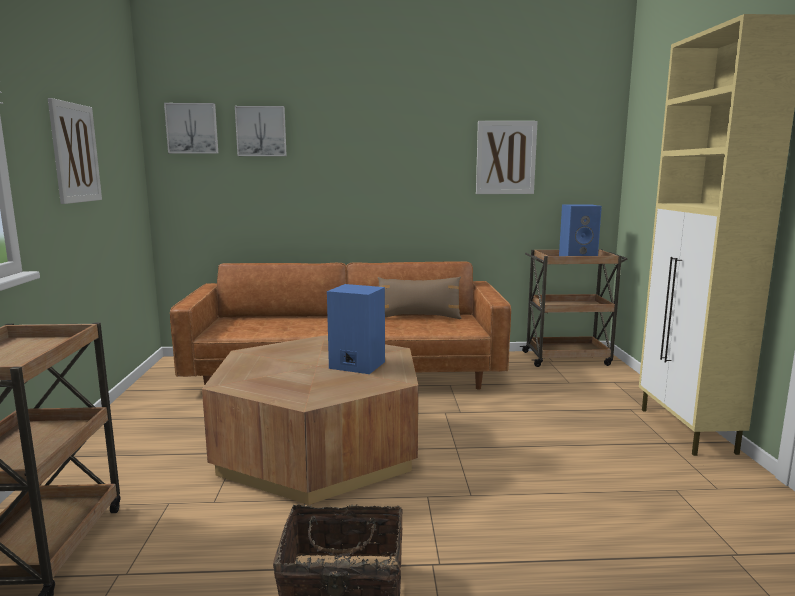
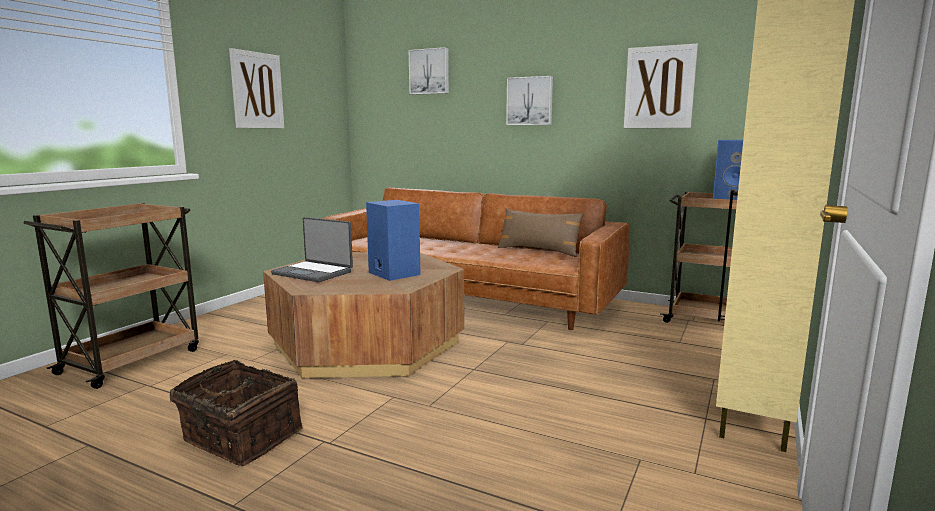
camera: 30 degrees right, 0 degrees up
(192, 128) = (380, 72): picture -> picture (530, 101)
(269, 379) = (313, 272): none -> laptop

